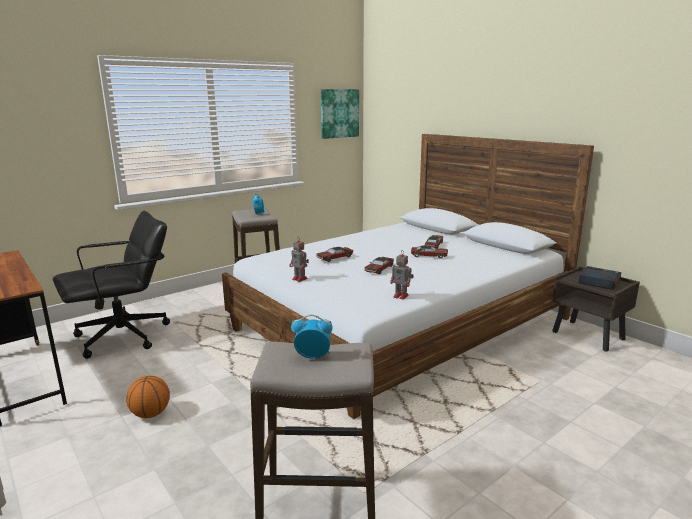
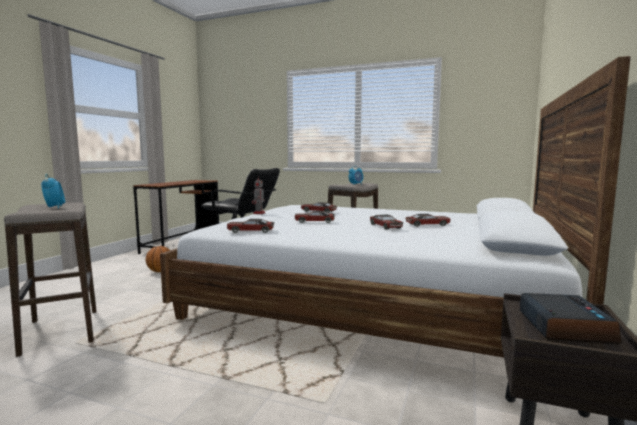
camera: 60 degrees right, 10 degrees down
(339, 113) = (498, 103): picture -> none
(401, 296) = (250, 231): toy robot -> toy car

